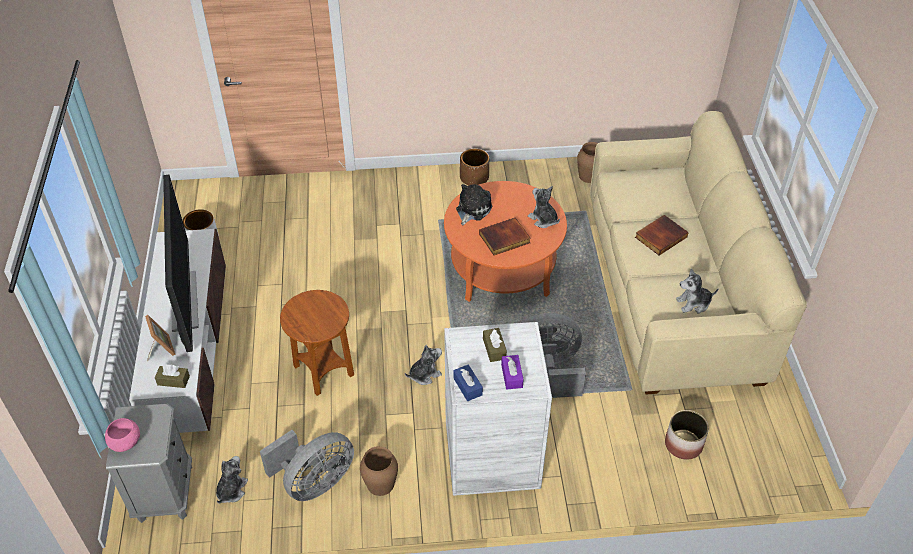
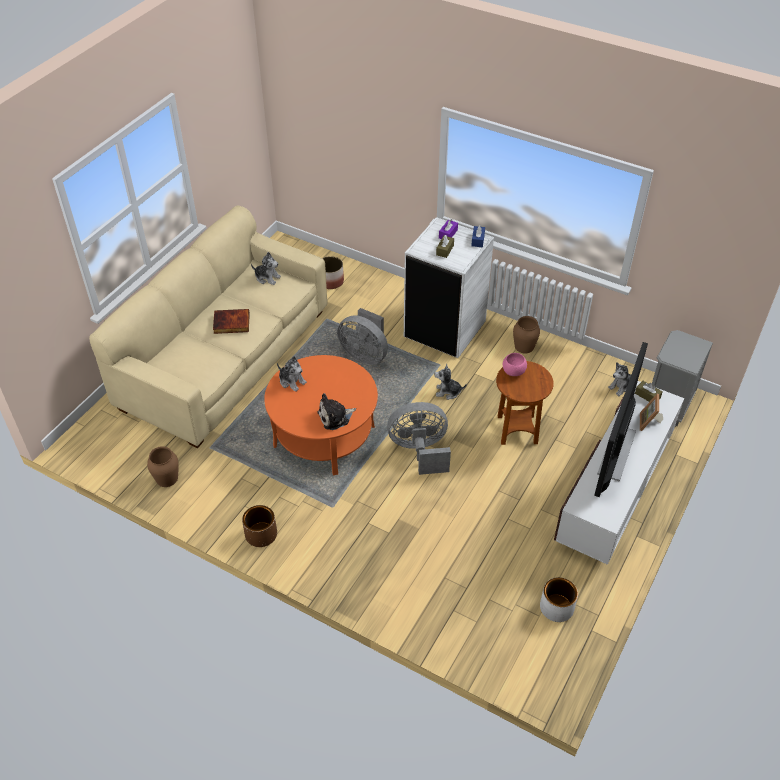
camera: 145 degrees left, 0 degrees up
(126, 443) = (696, 349): pink bowl -> pink bowl (513, 371)
(314, 482) = (565, 366): grey fan -> grey fan (420, 451)
(504, 239) = (336, 381): book -> none
(543, 219) = (292, 381): plush toy -> plush toy turned 45 degrees counterclockwise

